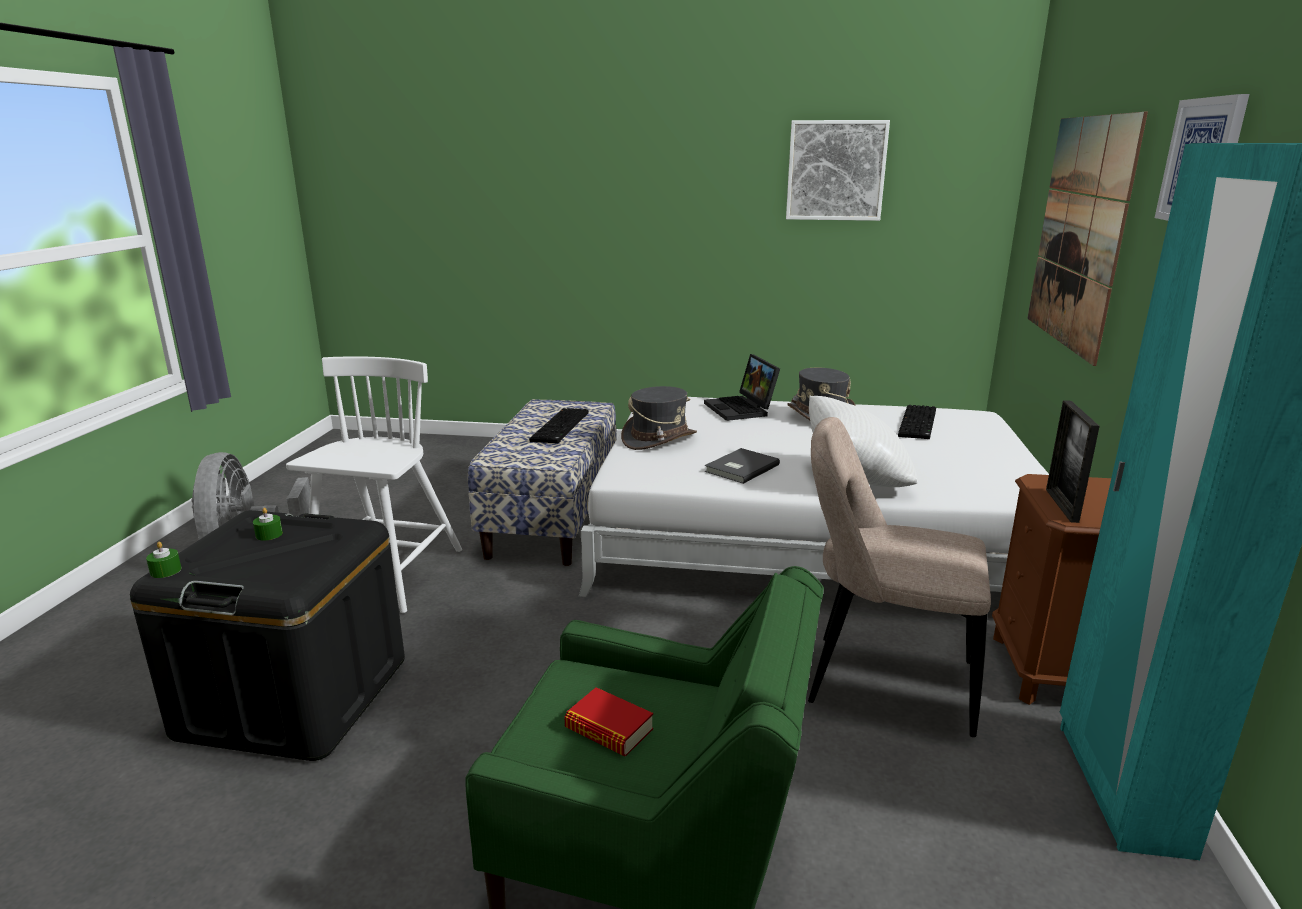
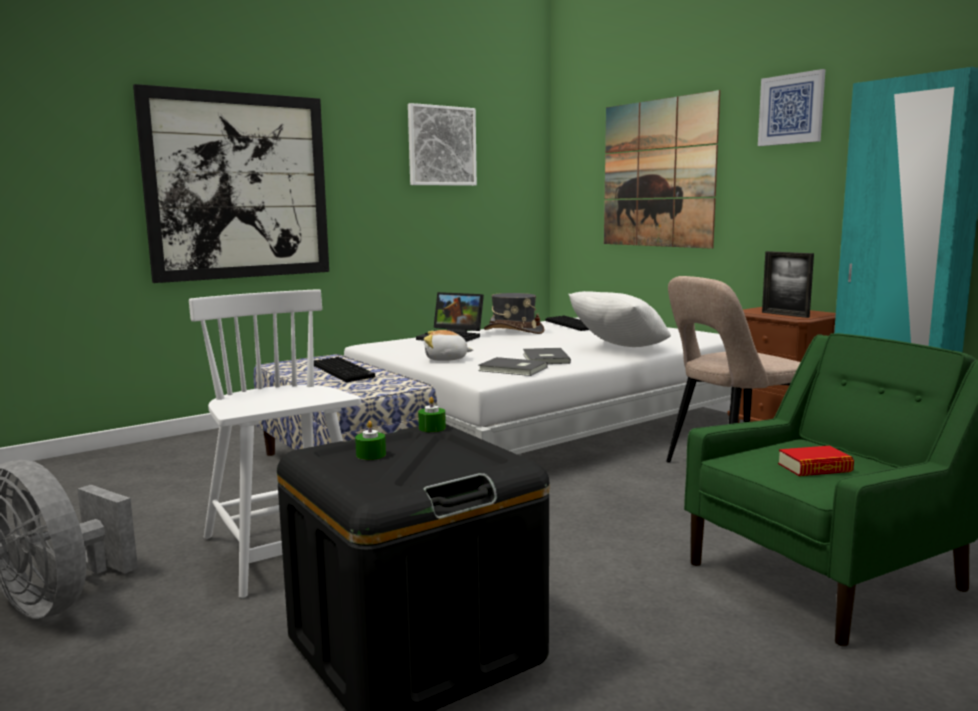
camera: 45 degrees left, 10 degrees down
(165, 571) = (374, 493): green candle -> green candle (432, 428)
(588, 219) = (238, 186): none -> picture
(659, 439) = (446, 359): grey hat -> plush toy
(672, 473) = (513, 369): none -> grey book

